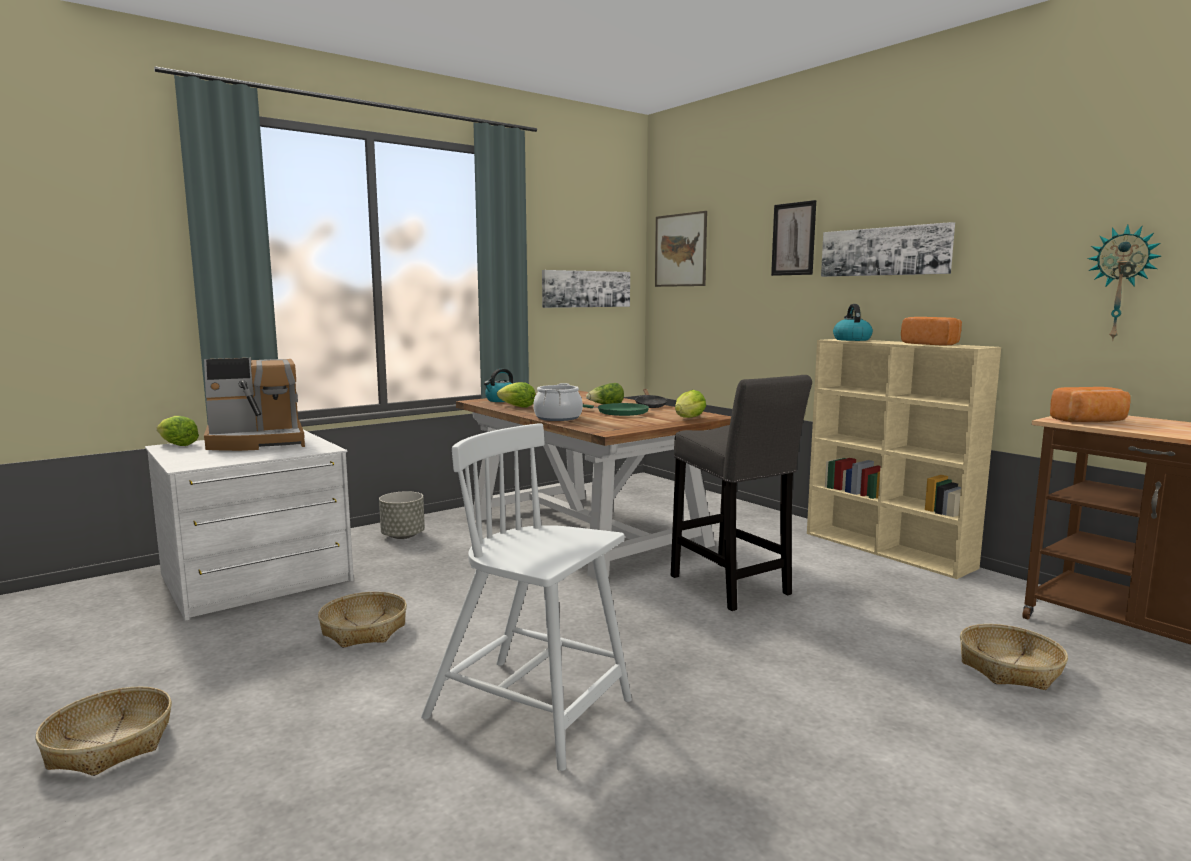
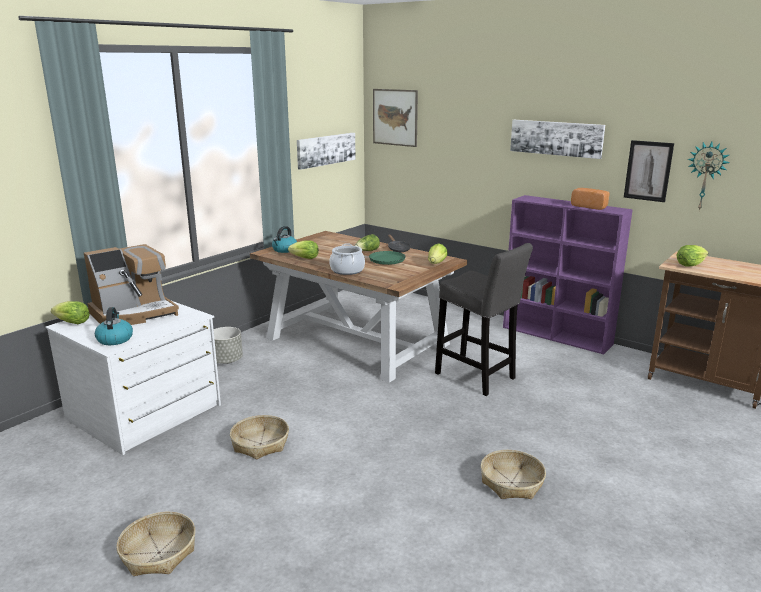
camera: 15 degrees left, 10 degrees up
(532, 711) = (408, 484): white chair -> none
(793, 239) = (488, 121): picture -> picture (648, 171)
(851, 339) = (534, 199): kettle -> kettle (115, 339)
(889, 550) = (557, 336): beige bookcase -> purple bookcase
(1009, 668) = (650, 414): basket -> basket (511, 482)
(1090, 421) = (690, 265): bread -> lettuce

